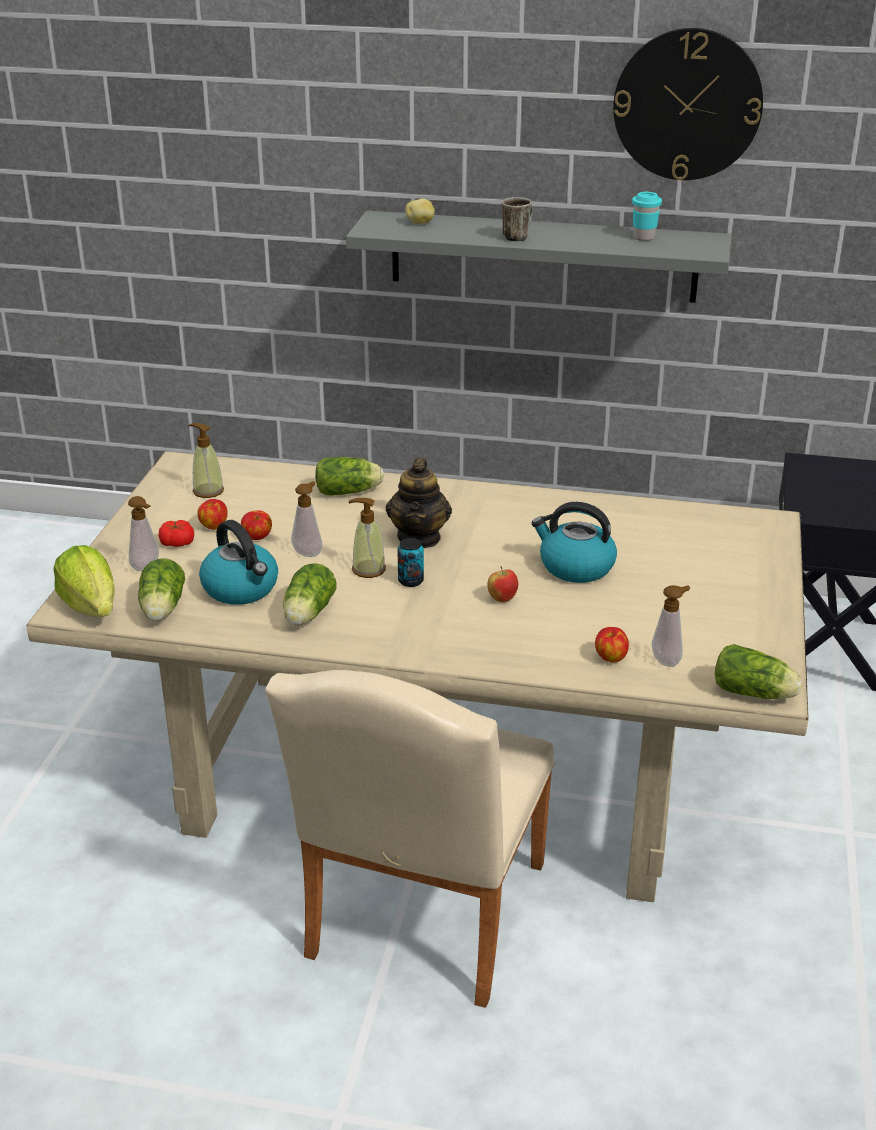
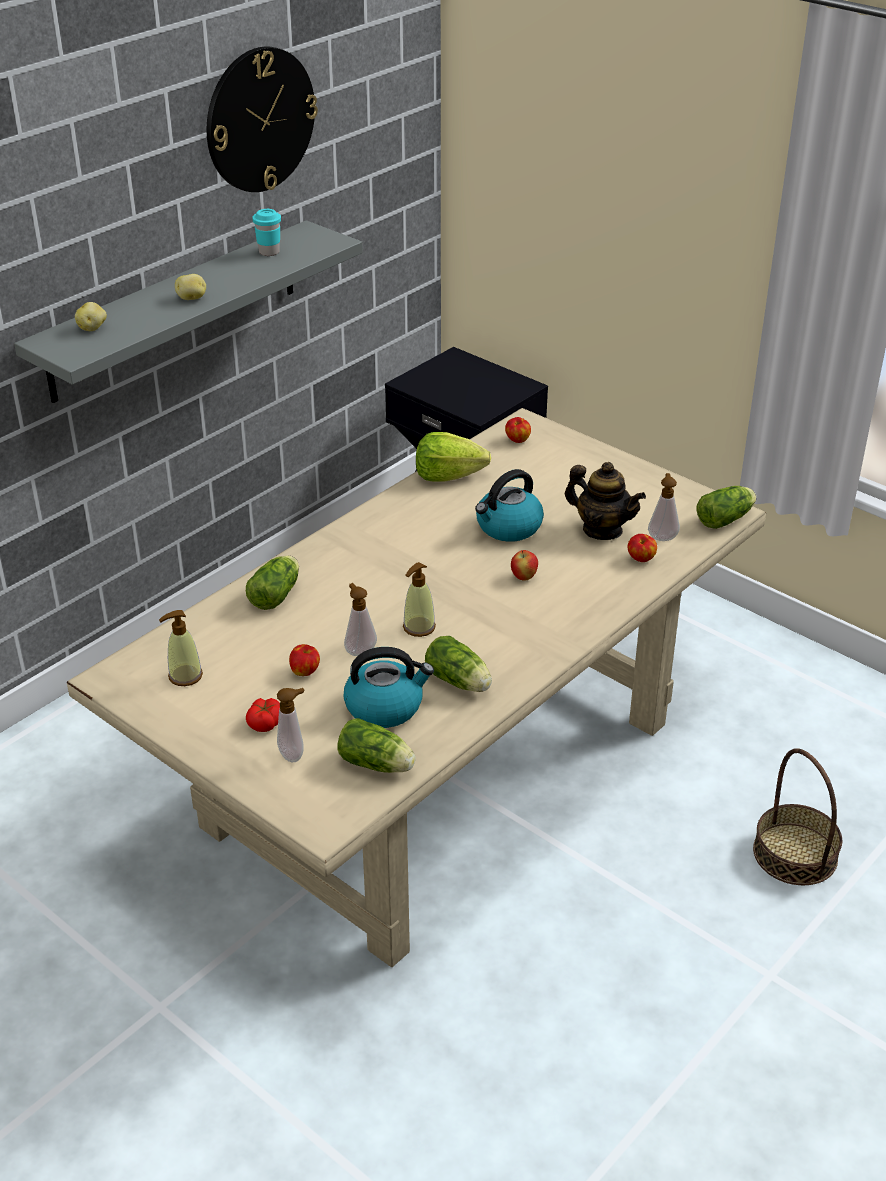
camera: 60 degrees left, 5 degrees up
(91, 606) = (333, 809): lettuce -> lettuce (448, 476)
(213, 526) = (257, 692): apple -> apple (517, 440)
(410, 581) = (457, 611): can -> none
(419, 537) = (393, 584): teapot -> teapot (602, 530)
(421, 921) = (603, 853): beige chair -> none
(517, 236) = (192, 298): mug -> potato
(541, 1082) = (795, 854): none -> basket

